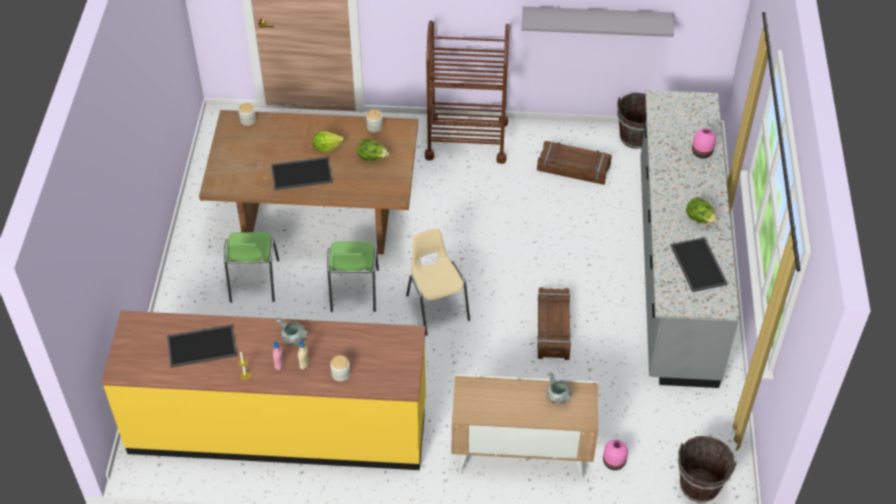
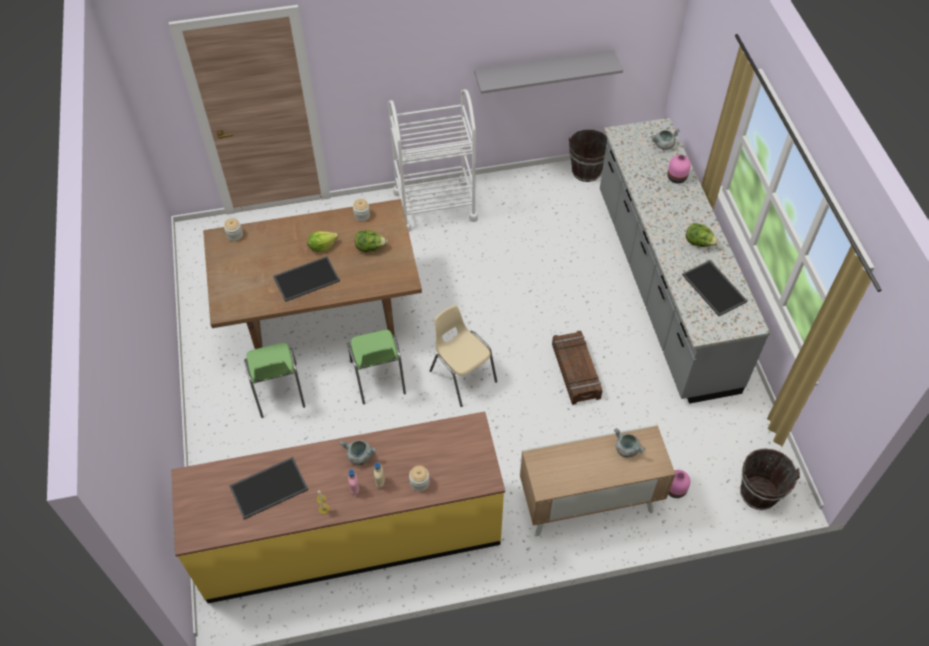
camera: 15 degrees left, 5 degrees up
(466, 140) = (435, 205): brown cart -> white cart
(573, 167) = (541, 211): crate -> none
(700, 118) = (663, 145): none -> grey cooking pot

